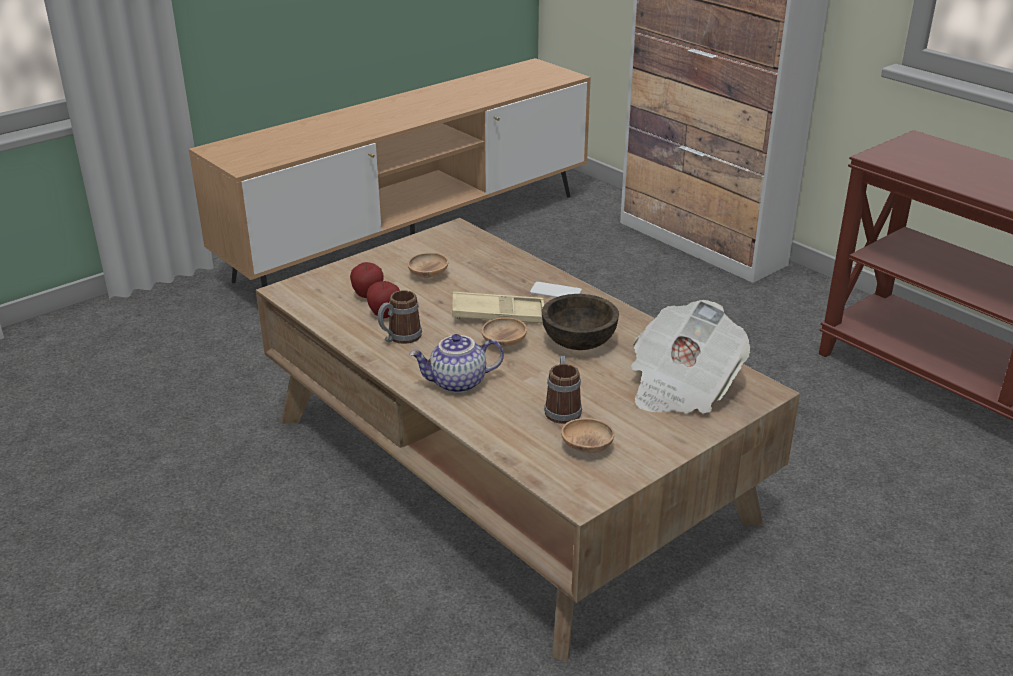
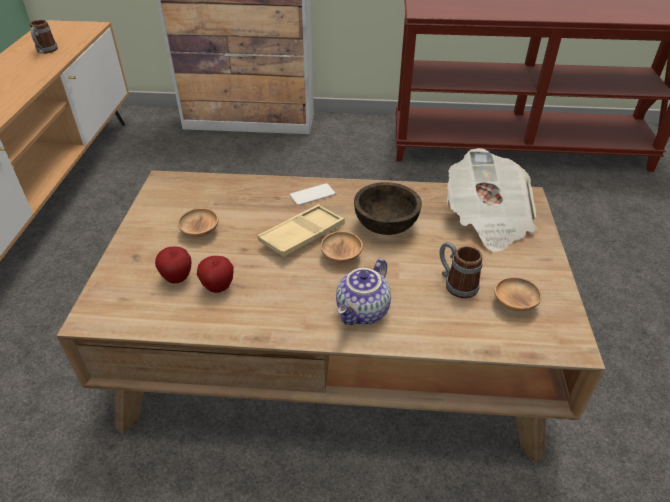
camera: 45 degrees left, 10 degrees up
(399, 338) = (261, 301): mug -> mug (45, 51)

